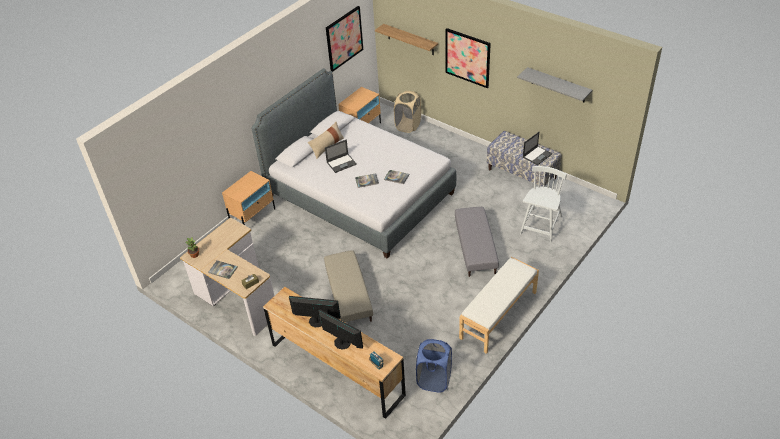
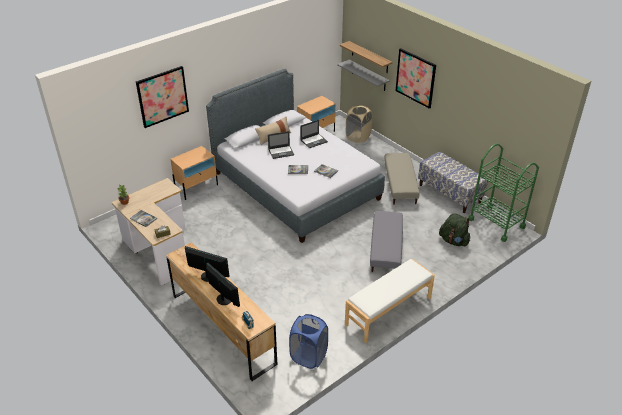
camera: 10 degrees right, 5 degrees down
(344, 38) = (309, 46): picture -> picture (162, 96)
(349, 294) = (257, 266): beige ottoman -> beige ottoman (400, 184)
(537, 155) = (464, 176): laptop -> laptop (314, 141)
(541, 226) = (454, 241): white chair -> green backpack
(558, 85) = (491, 111): grey shelf -> grey shelf (368, 75)
(577, 198) = (496, 223): none -> green cart

